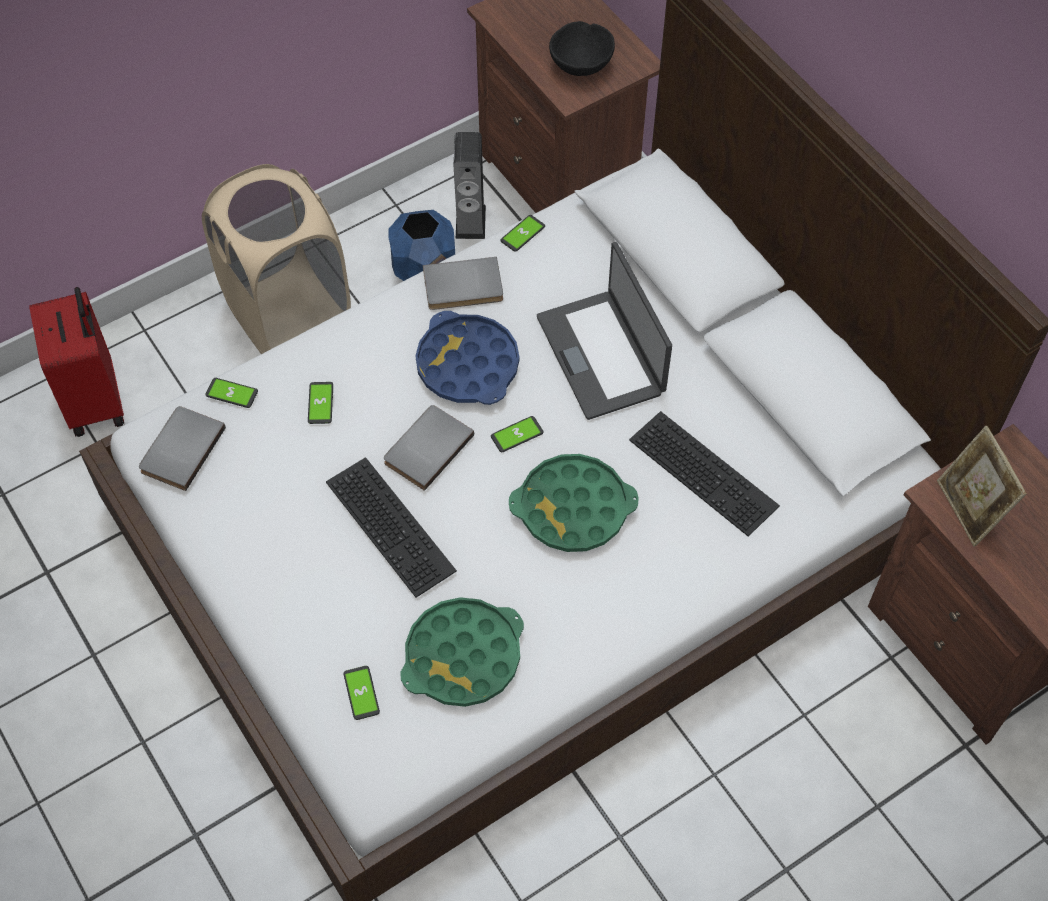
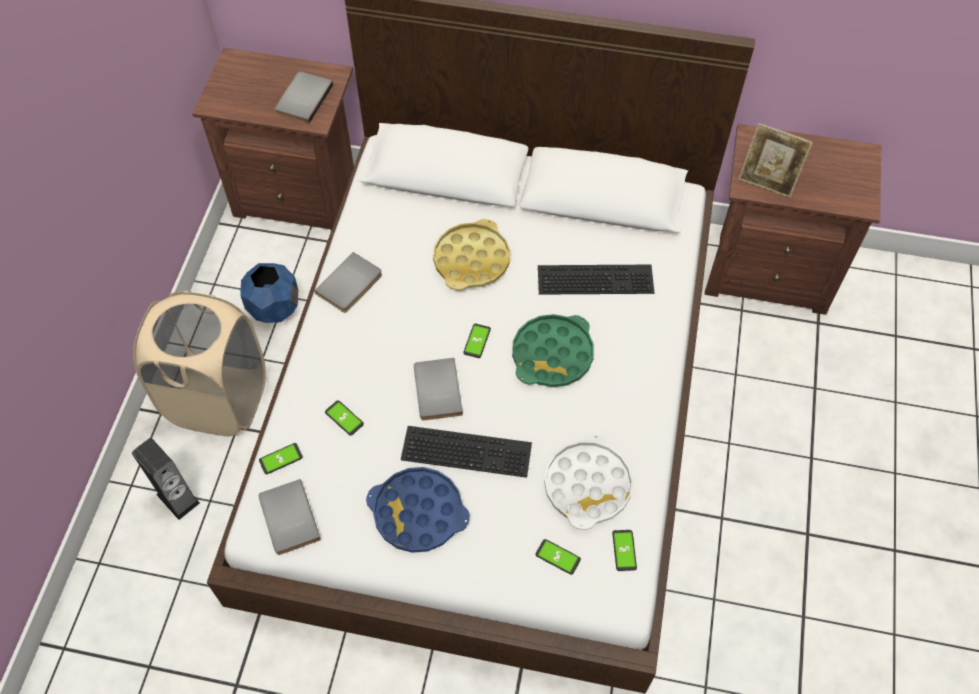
camera: 45 degrees left, 0 degrees up
(97, 401) = (149, 554): red suitcase -> none
(463, 657) = (587, 486): green tray -> white tray
(467, 365) = (404, 326): blue tray -> blue tray (418, 513)
(470, 221) = (272, 259): speaker -> speaker (178, 498)
(522, 234) = (350, 228): phone -> phone (624, 550)
(581, 65) = (302, 99): black bowl -> grey book
(602, 354) = (472, 260): laptop -> yellow tray

